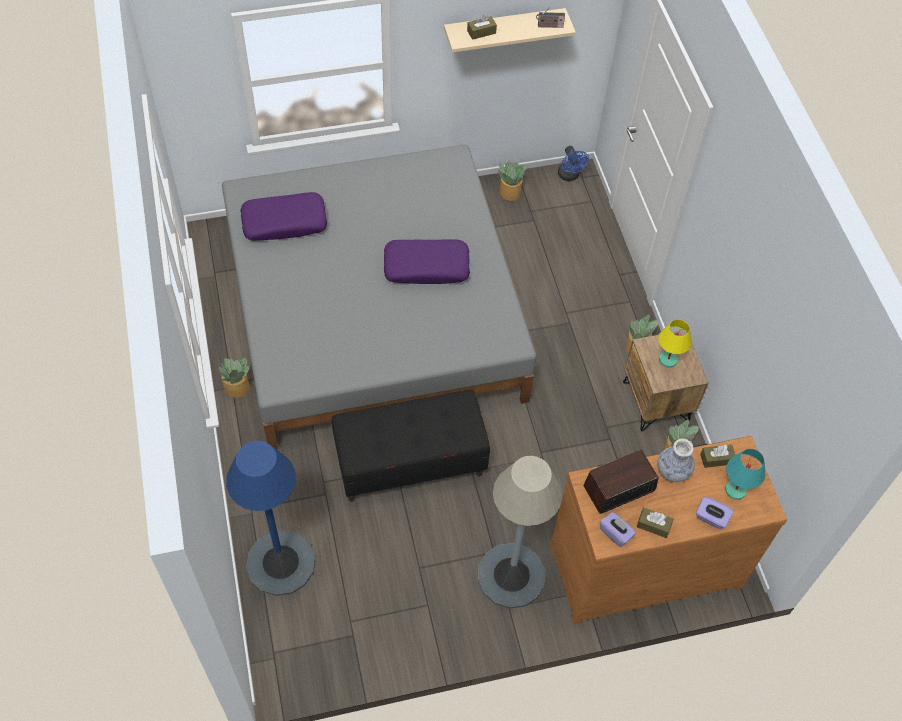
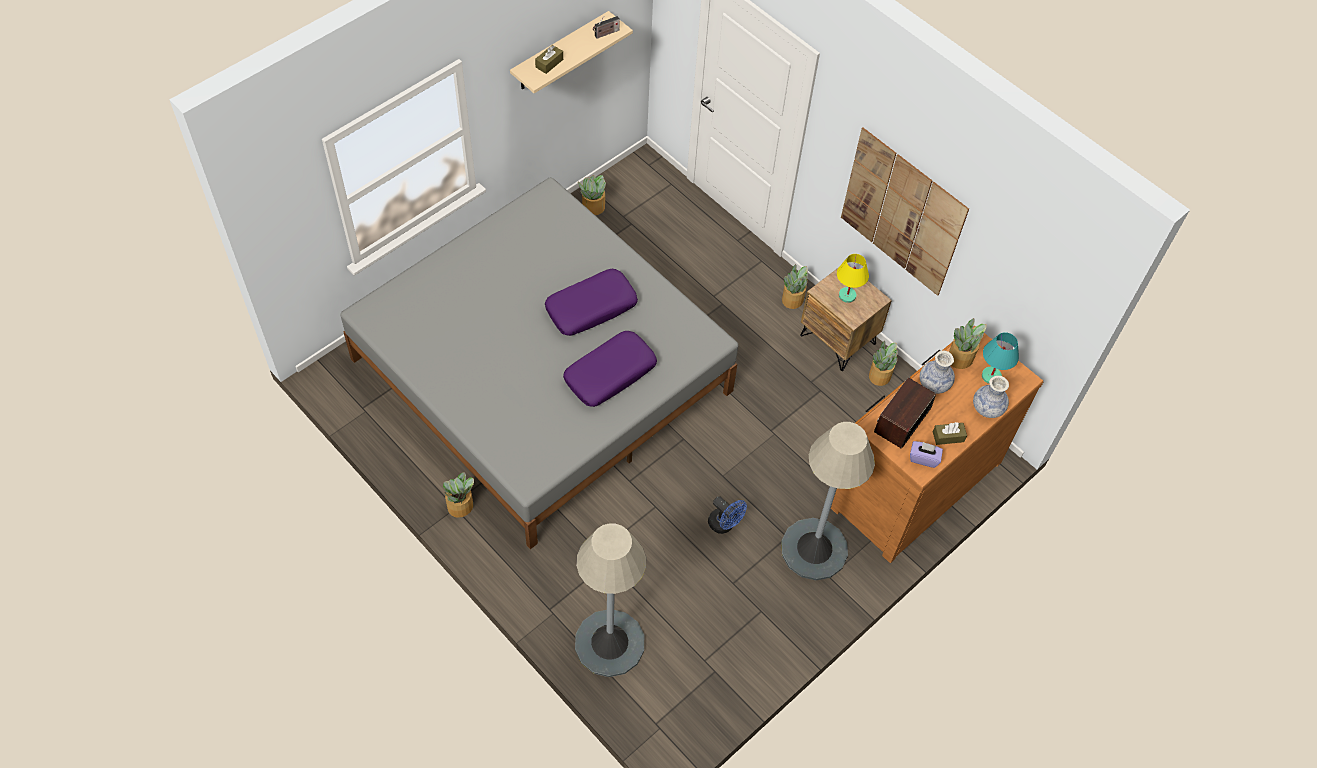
camera: 30 degrees left, 0 degrees up
(280, 563) = (609, 643): blue floor lamp -> grey floor lamp
(284, 222) = (430, 325): purple pillow -> purple pillow (610, 373)
(410, 462) = (665, 495): black bench -> none
(569, 176) = (637, 168): blue fan -> blue fan (724, 525)
(711, 518) = (987, 408): purple tissue box -> vase
(716, 459) = (961, 358): brown tissue box -> potted plant
(734, 296) = (902, 212): none -> picture

